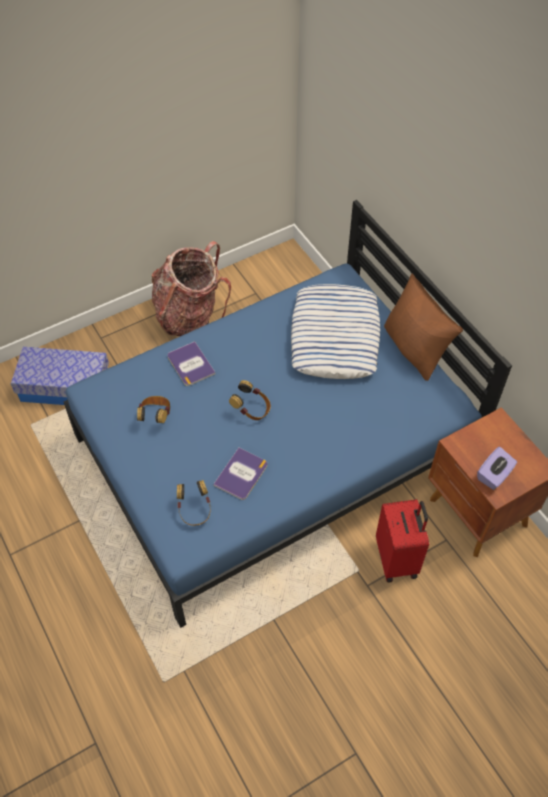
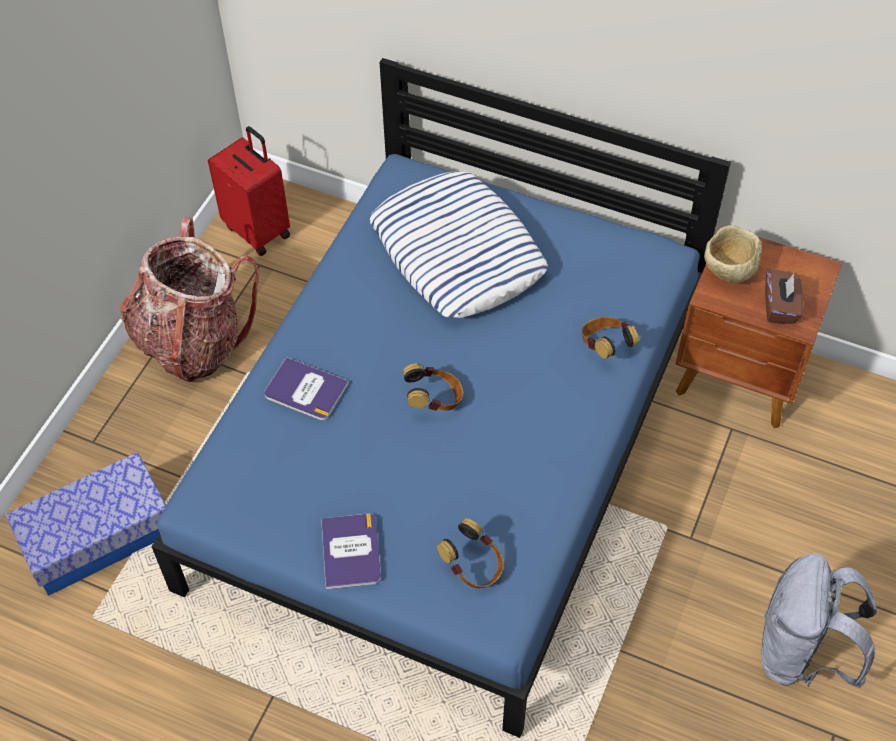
camera: 35 degrees left, 0 degrees up
(155, 416) = (317, 482): headphones -> headphones (605, 346)
(241, 474) = (490, 486): book -> book (351, 551)
(376, 694) = (800, 653): none -> grey backpack
(397, 559) = (698, 485): red suitcase -> red suitcase (258, 230)
(415, 349) = (564, 215): brown pillow -> none
(480, 436) = (728, 271): none -> beige bowl
(494, 475) = (780, 307): purple tissue box -> brown tissue box

